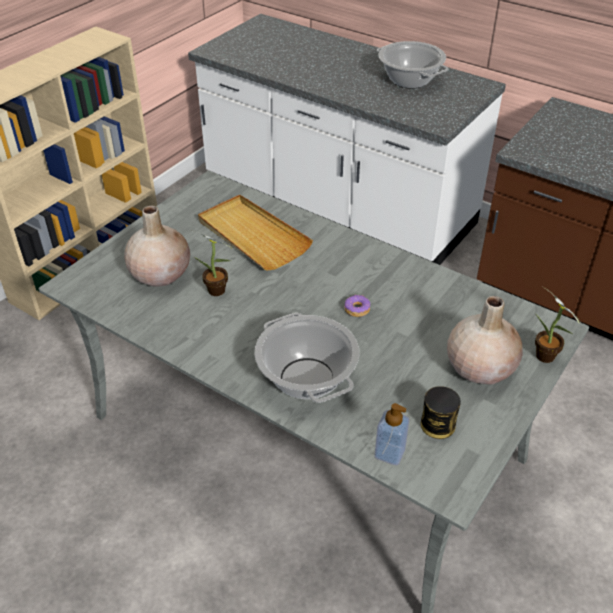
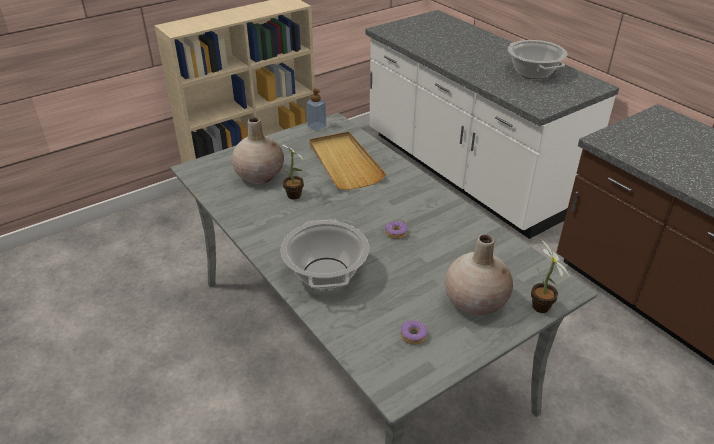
camera: 20 degrees right, 5 degrees down
(389, 453) = (360, 346): soap dispenser -> soap dispenser (317, 127)
(437, 425) = (413, 335): can -> donut

